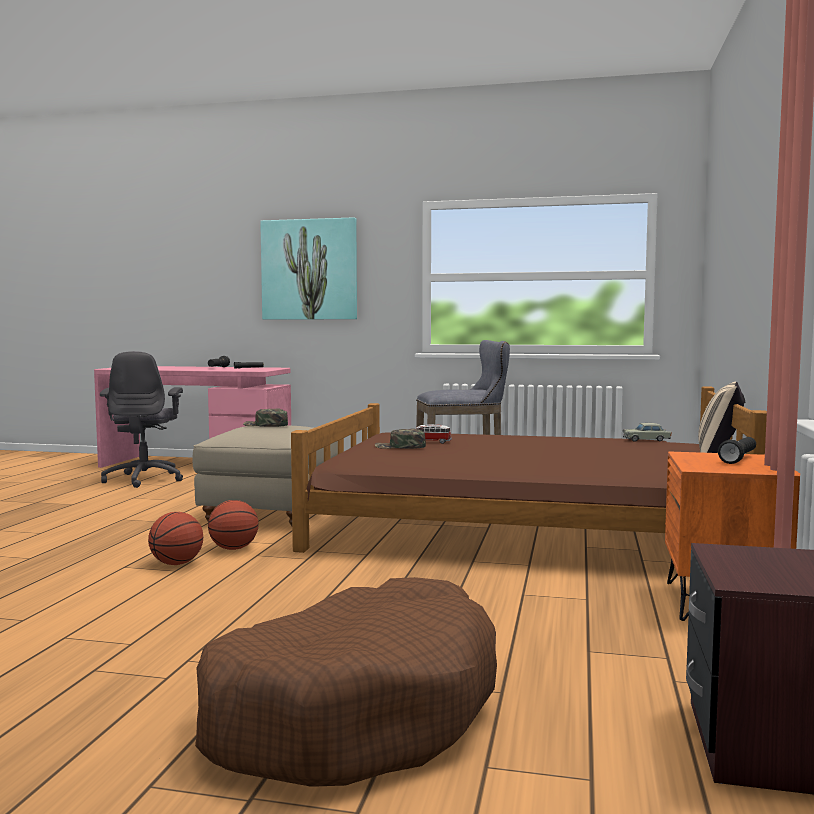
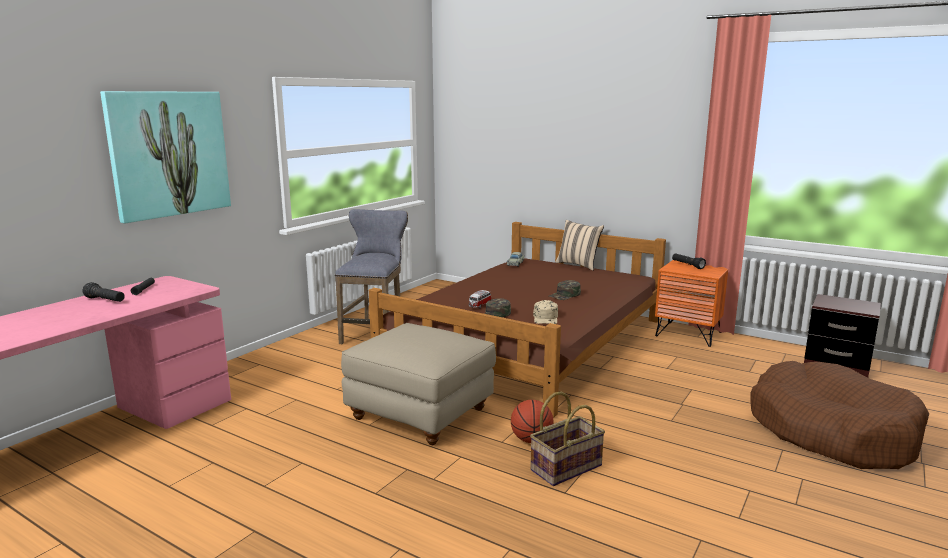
camera: 70 degrees left, 10 degrees up
(145, 479) = (152, 476): grey office chair -> none
(176, 564) = (565, 467): basketball -> basket
(265, 425) = (408, 338): green cap -> green cap (565, 295)
(413, 457) = (546, 318): none -> beige cap

